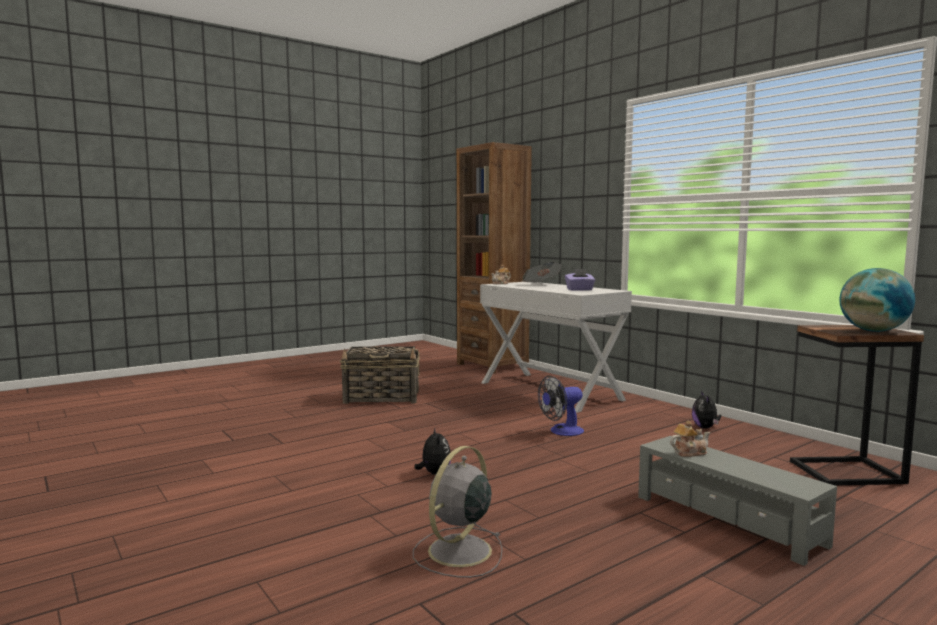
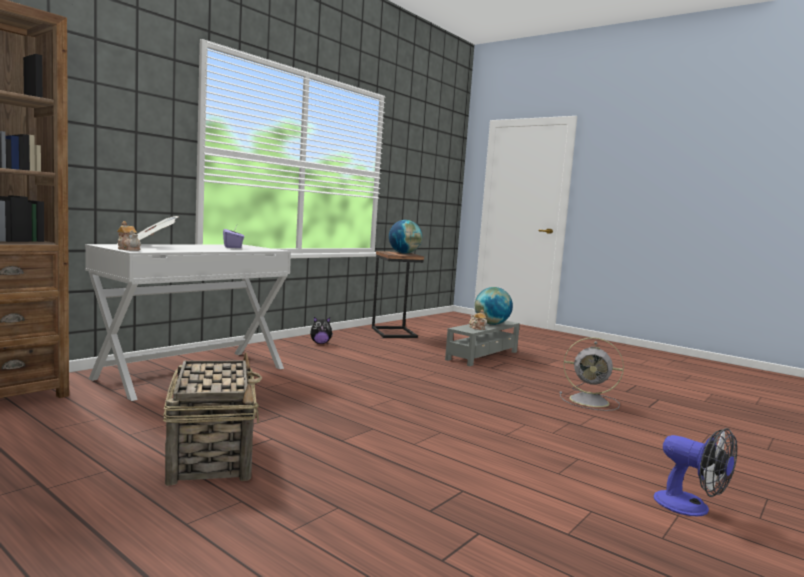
camera: 105 degrees left, 0 degrees up
(434, 473) = (483, 411): plush toy -> none
(561, 431) = (347, 375): fan -> fan (691, 507)
(749, 470) = (492, 324): none -> globe

